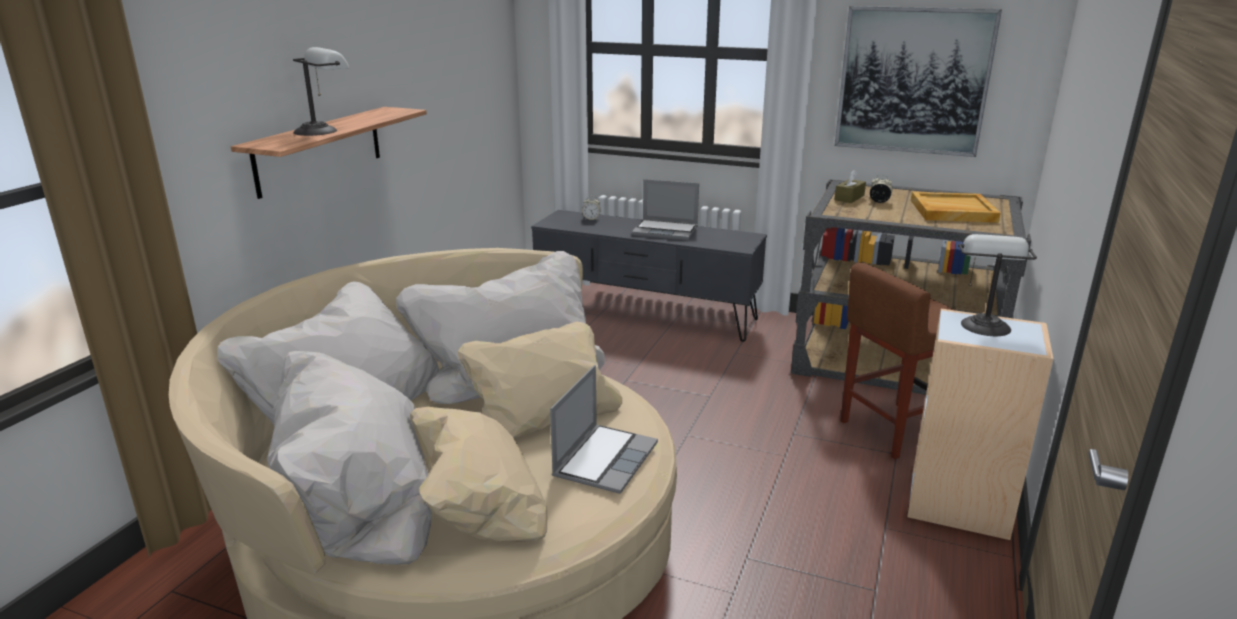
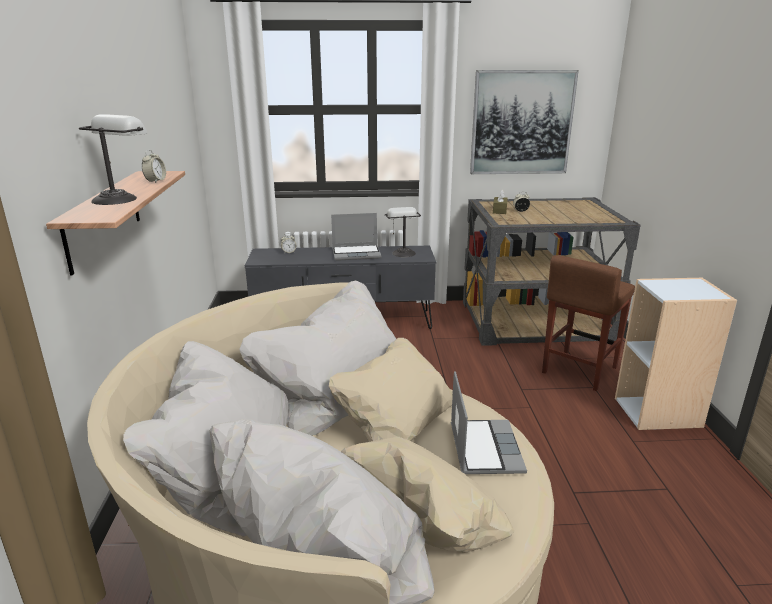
camera: 25 degrees left, 0 degrees up
(380, 118) = (155, 181): none -> alarm clock
(952, 211) = (571, 211): beige tray -> none
(982, 322) = (671, 283): table lamp -> table lamp (402, 251)

